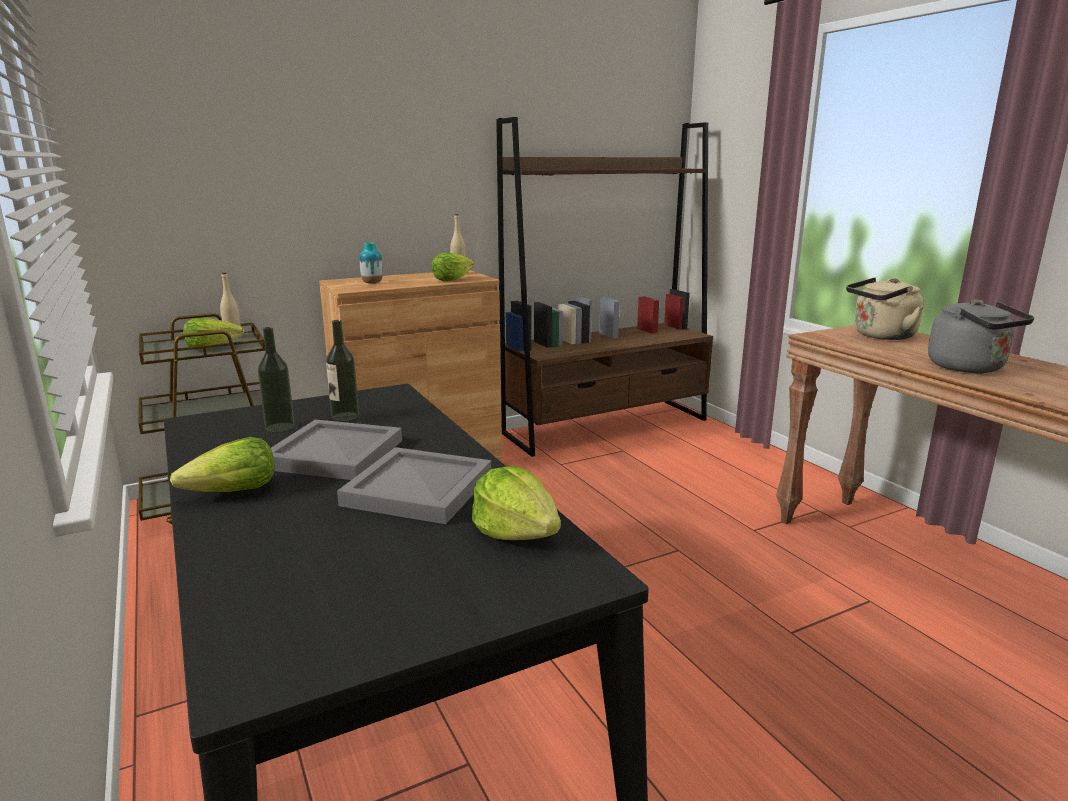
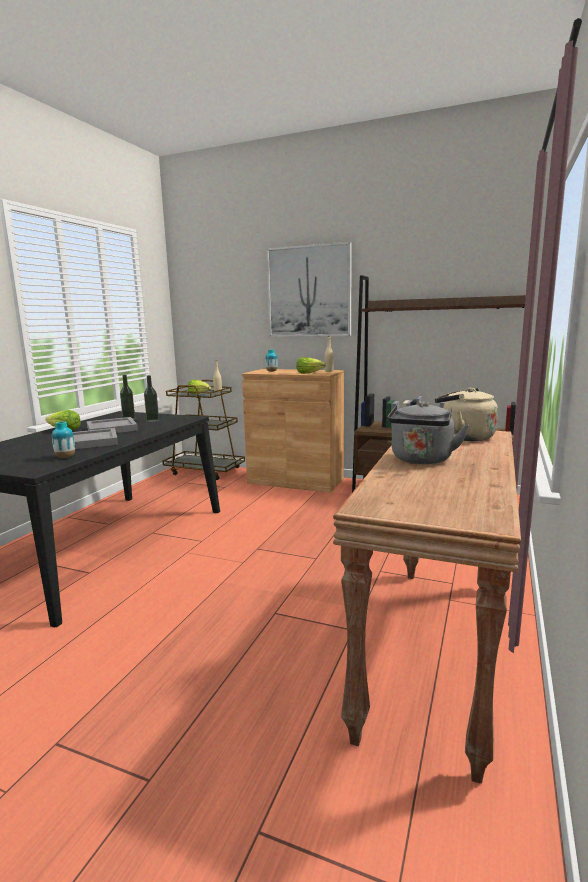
camera: 50 degrees right, 5 degrees down
(399, 136) = (309, 291): none -> picture
(516, 532) = (65, 457): lettuce -> vase

